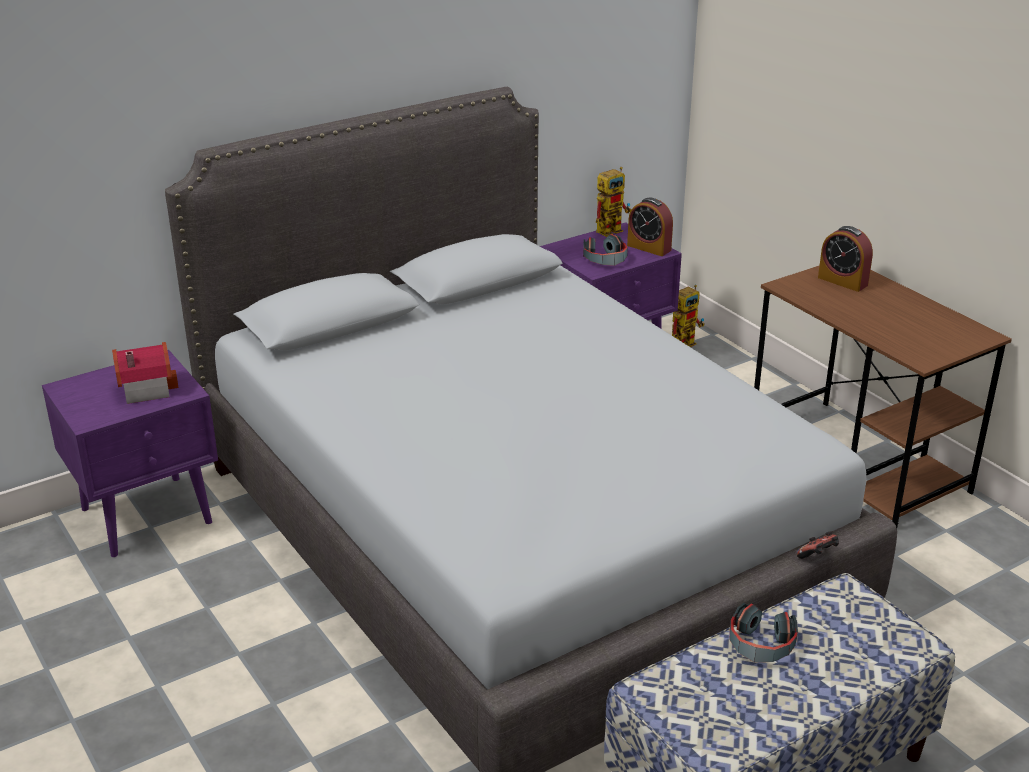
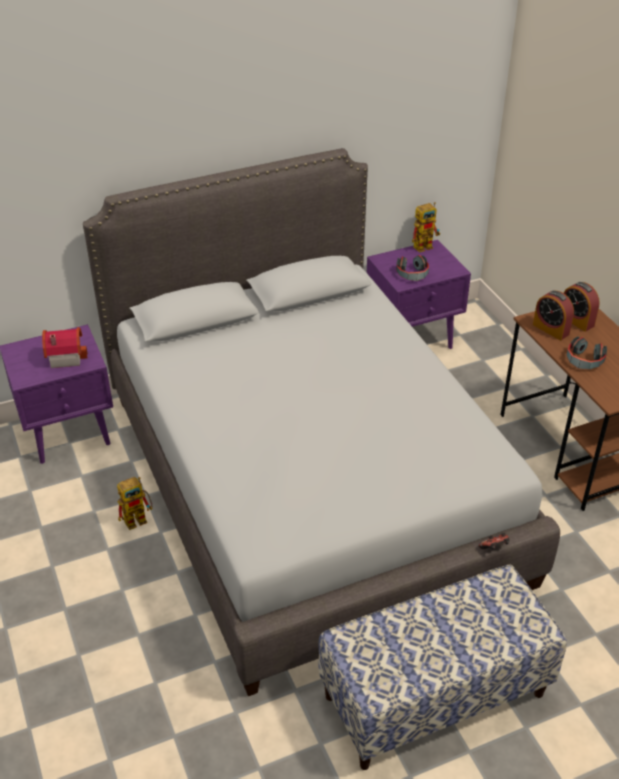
camera: 10 degrees right, 10 degrees up
(649, 248) = (448, 266): alarm clock -> alarm clock (551, 329)
(685, 342) = (475, 329): toy robot -> toy robot (139, 518)
(760, 645) = (431, 615): headphones -> headphones (584, 360)

